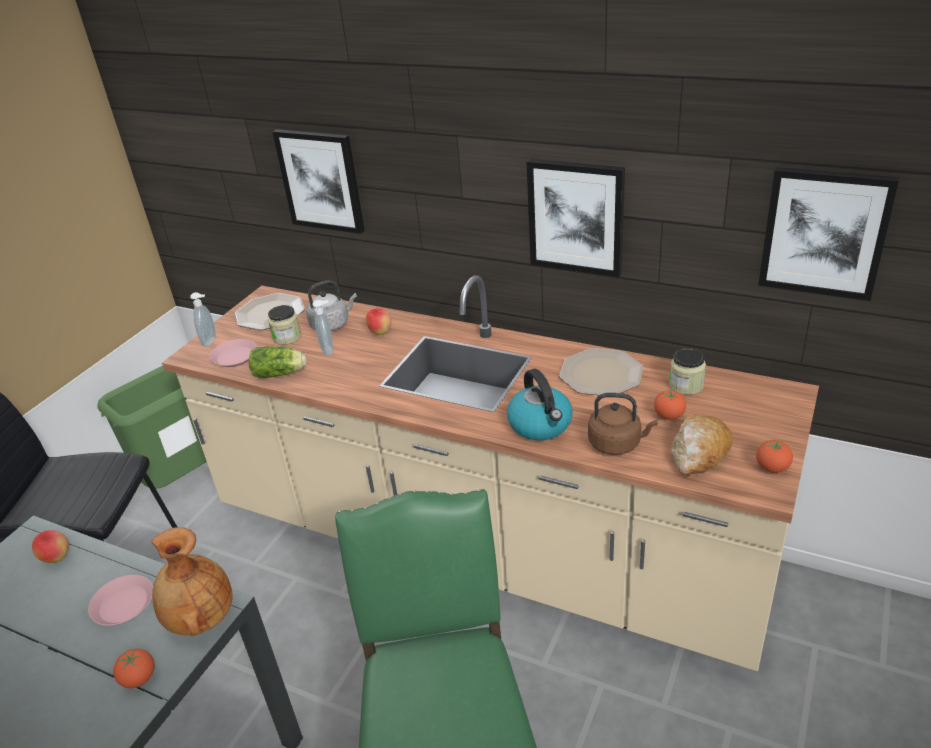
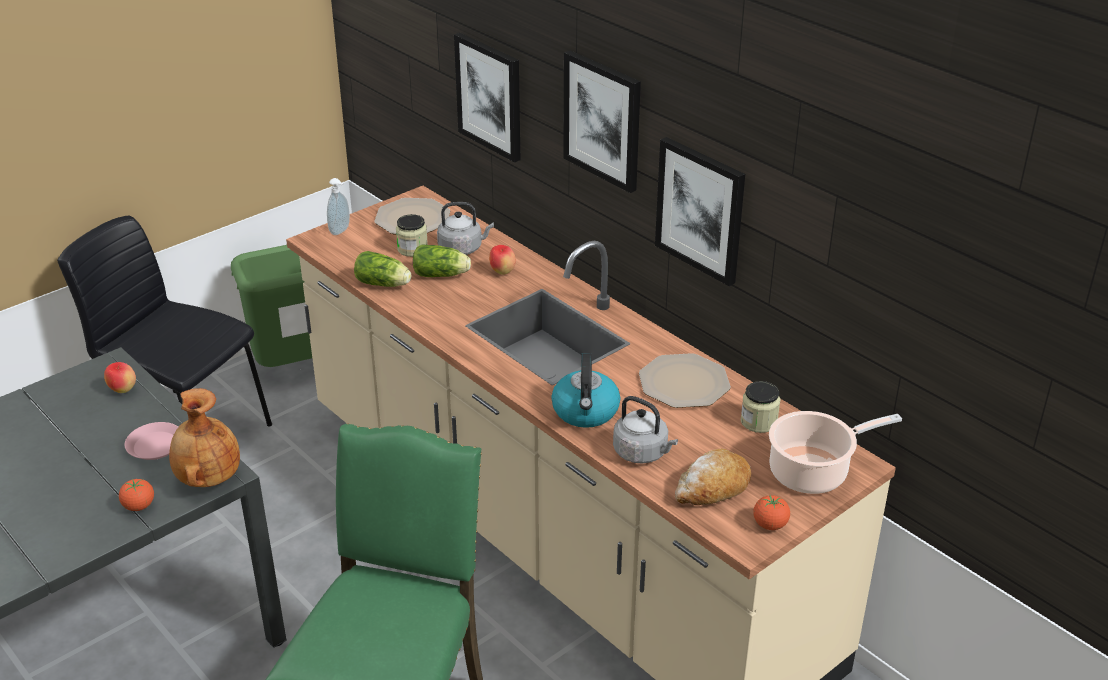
camera: 20 degrees right, 0 degrees up
(235, 357) = (353, 254): pink plate -> none
(329, 350) = (442, 275): soap dispenser -> lettuce
(617, 444) = (643, 453): brown kettle -> grey kettle
(669, 416) = (715, 445): tomato -> none
(763, 411) = (813, 471): none -> cooking pot
(824, 233) = (910, 302): picture -> picture (603, 120)

